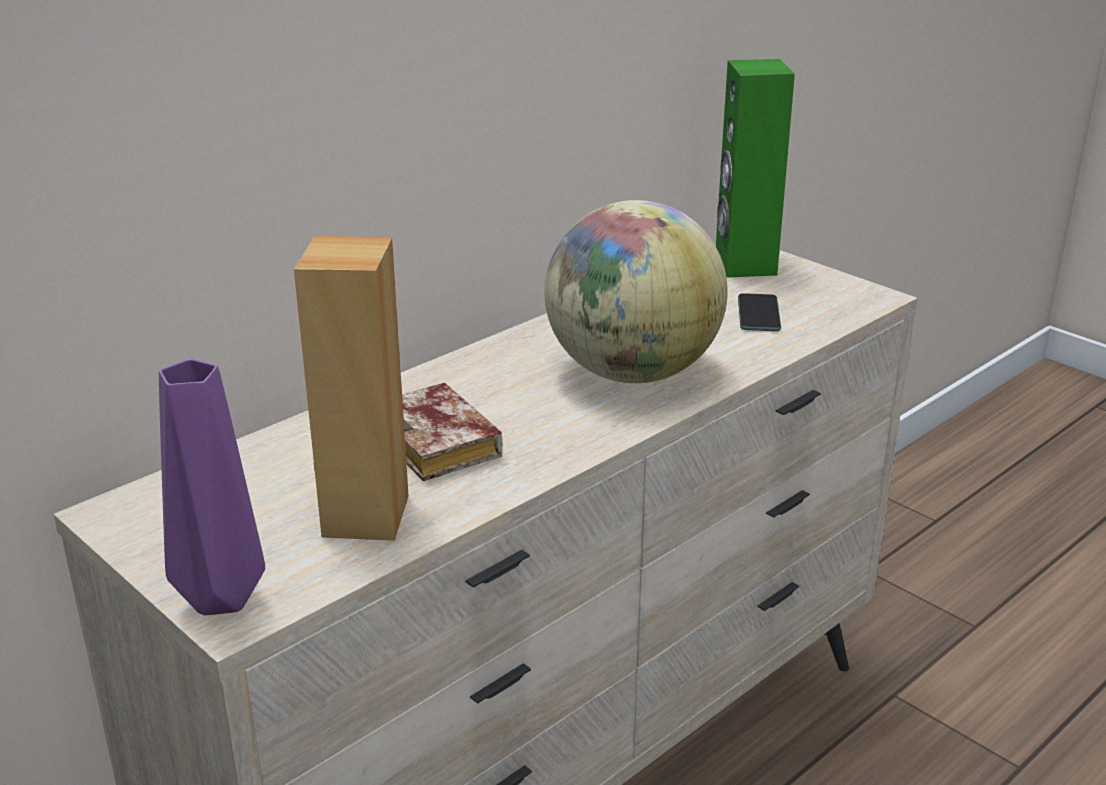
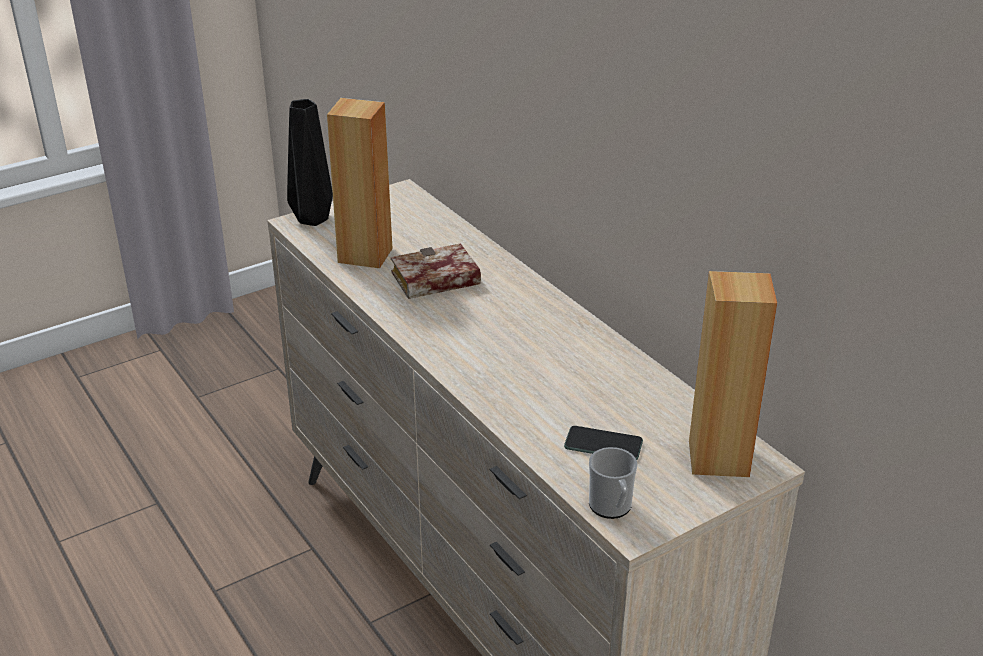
camera: 100 degrees right, 5 degrees up
(221, 601) = (311, 219): purple vase -> black vase
(632, 372) = (509, 362): globe -> none
(744, 265) = (718, 458): green speaker -> brown speaker
(854, 306) = (611, 508): none -> mug

